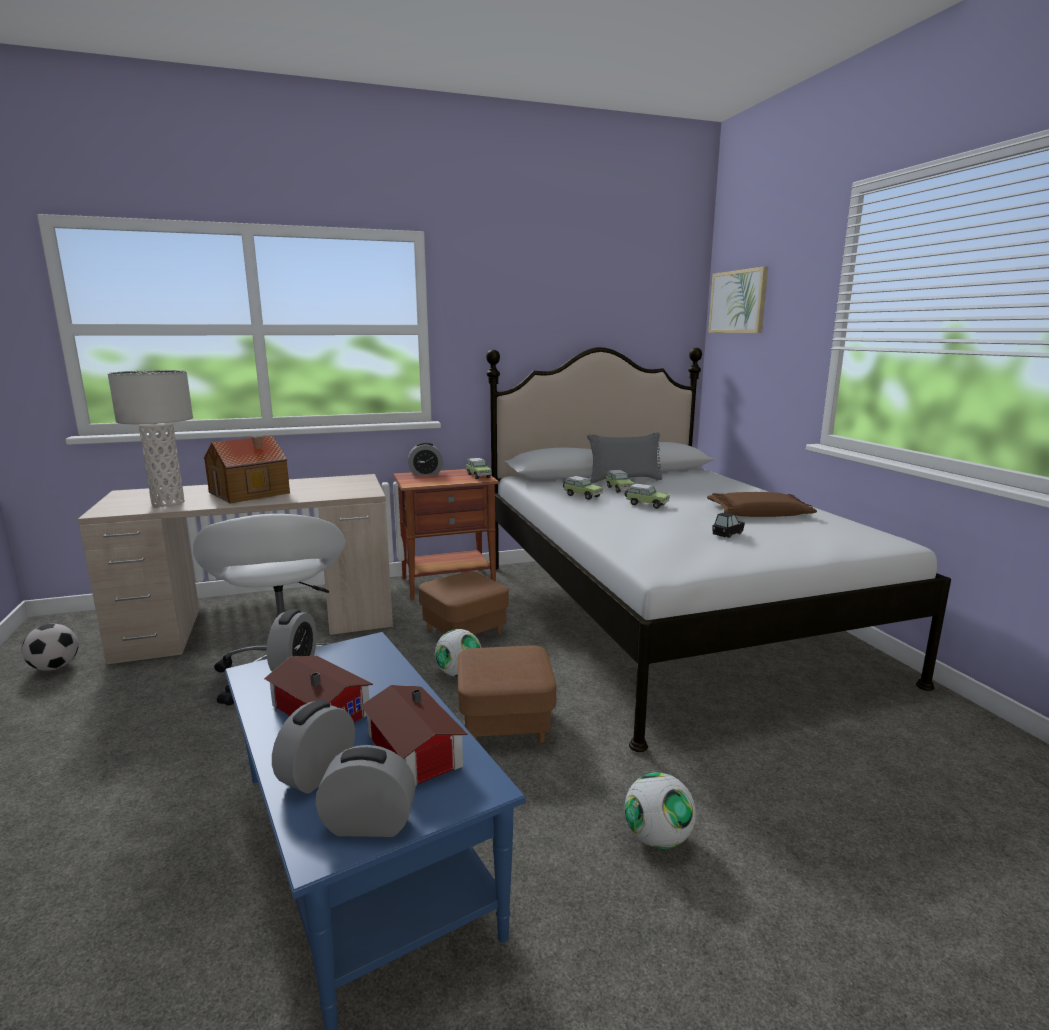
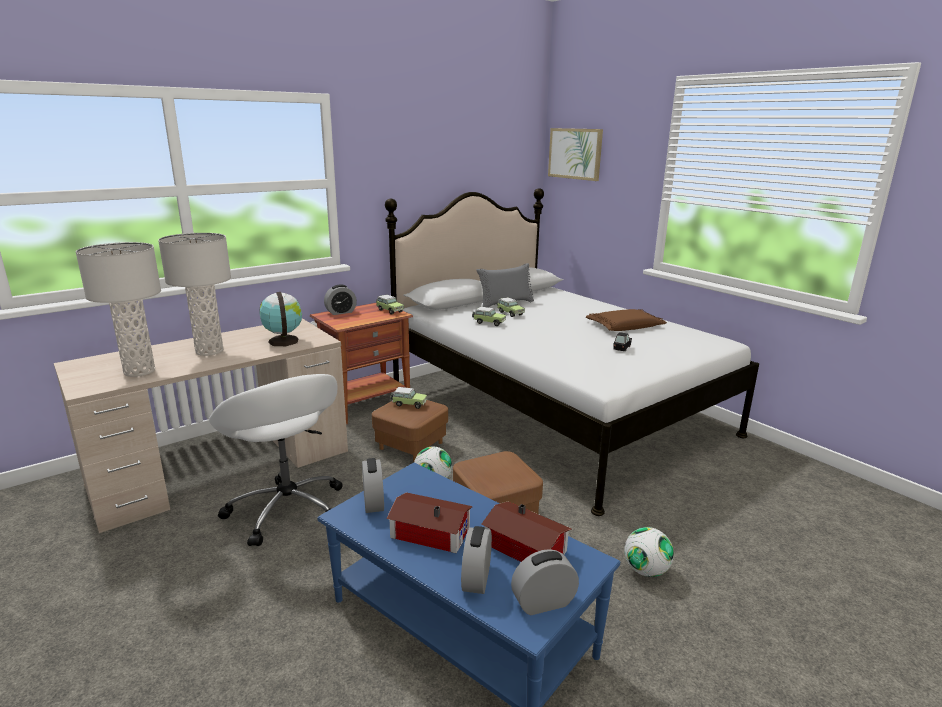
camera: 20 degrees left, 5 degrees up
(55, 667) = (44, 546): football -> none
(251, 493) = (210, 351): toy house -> white table lamp
(329, 490) = (283, 341): none -> globe
(645, 504) = (544, 327): toy car -> toy car (408, 404)

